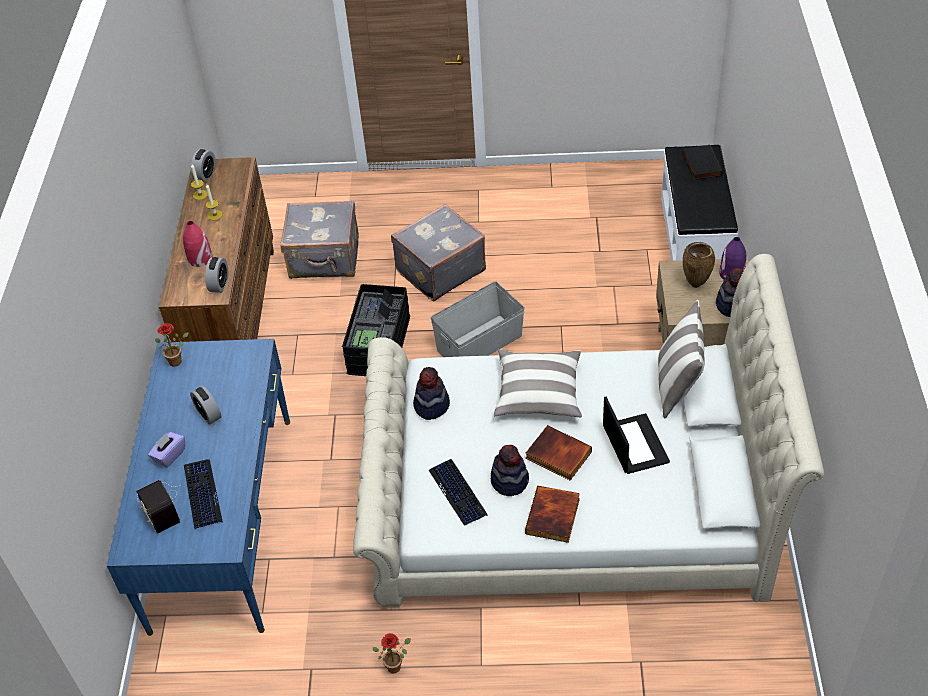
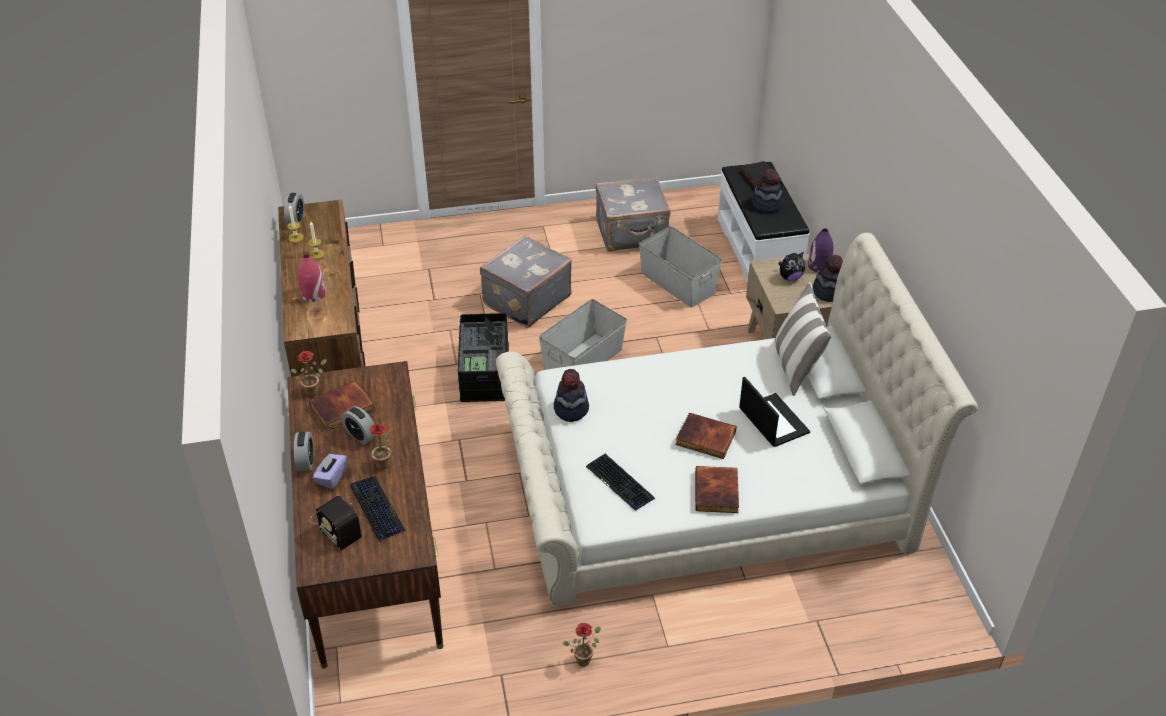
camera: 15 degrees left, 5 degrees down
(199, 383) = (342, 409): none -> book
(219, 284) = (341, 315): alarm clock -> alarm clock (306, 461)
(222, 449) = (385, 465): none -> potted plant
(223, 521) = (372, 551): blue desk -> brown desk
(325, 259) = (409, 301): grey suitcase -> grey suitcase (632, 234)
(510, 480) = (666, 466): hat -> hat (766, 204)
(538, 393) = (670, 387): pillow -> none
(599, 267) = (678, 282): none -> grey storage box
(696, 284) = (790, 277): brown vase -> plush toy

